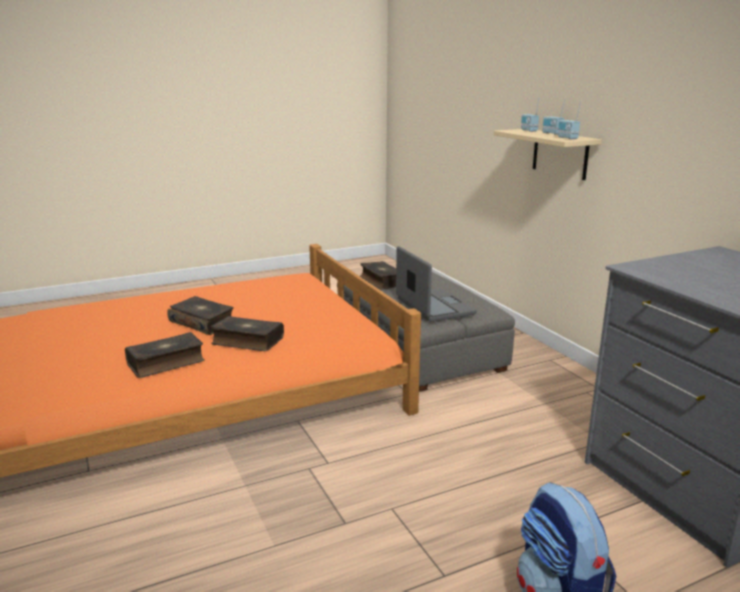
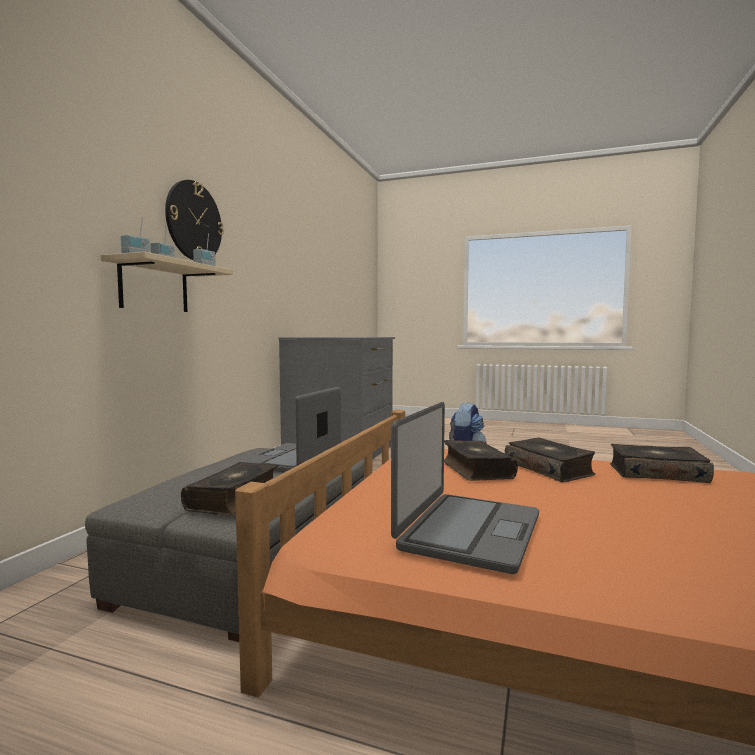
camera: 135 degrees left, 15 degrees down
(203, 323) = (596, 499): book -> book (475, 470)
(249, 290) = (468, 531): none -> laptop
(609, 84) = (194, 221): none -> wall clock

